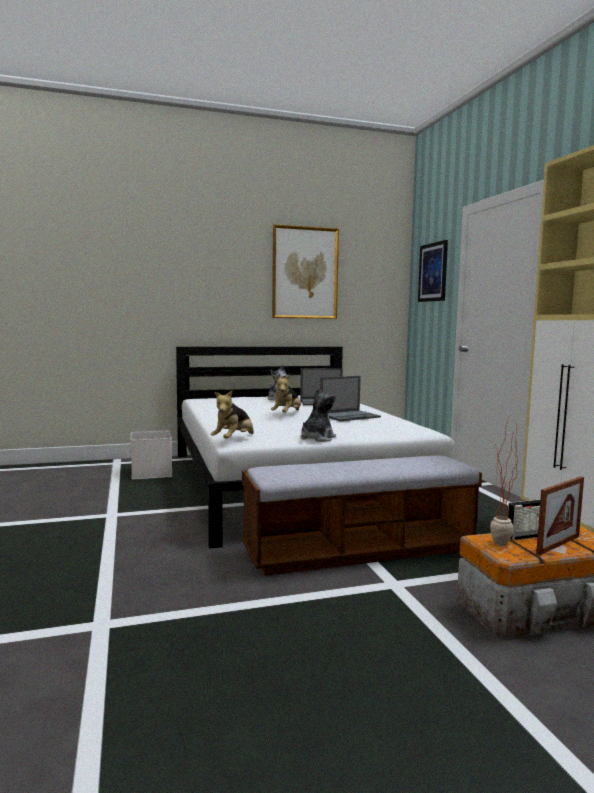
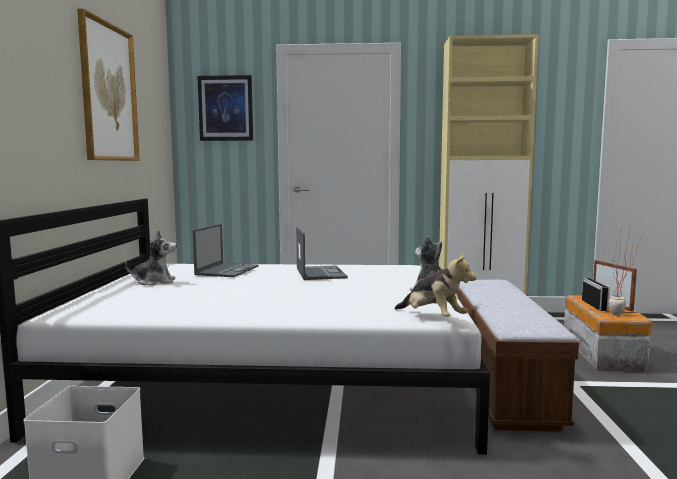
camera: 70 degrees left, 0 degrees up
(287, 414) = (284, 288): plush toy -> none

